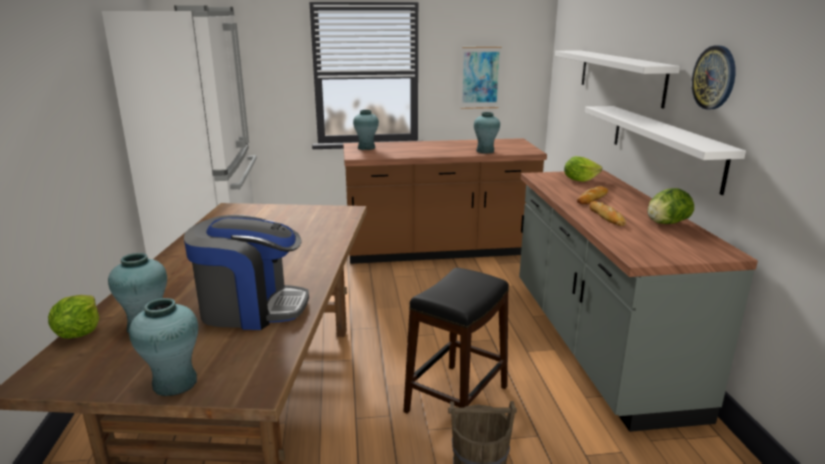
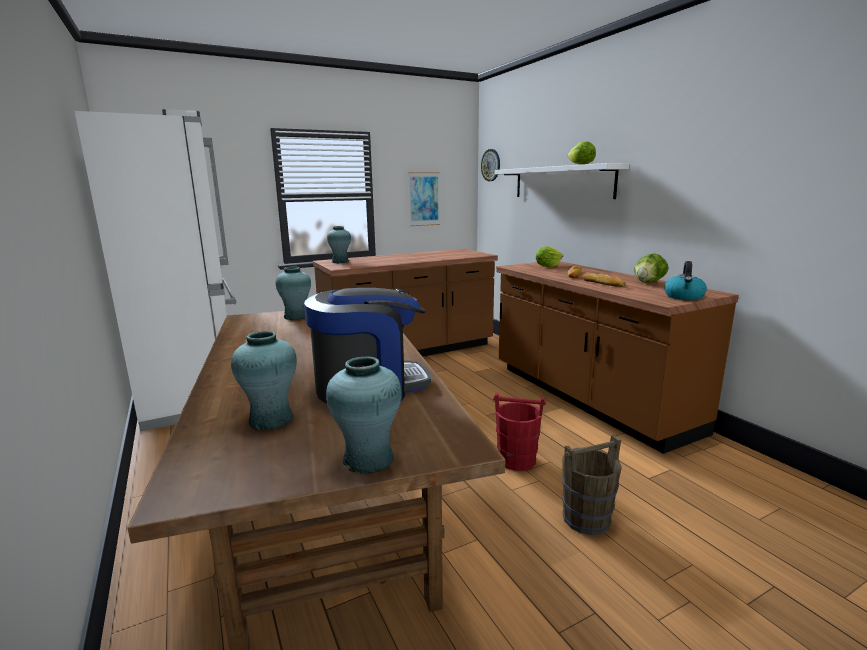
camera: 20 degrees left, 5 degrees down
(79, 332) = (189, 439): lettuce -> lettuce (581, 164)
(457, 399) = (517, 460): black stool -> red bucket
(485, 151) = (447, 257): turquoise vase -> turquoise vase (296, 316)
(595, 344) = (587, 398): grey counter -> brown counter
(664, 145) = (619, 227): white shelf -> none
(675, 254) = (684, 297): none -> kettle
(714, 77) = (668, 165): wall clock -> wall clock (491, 165)

